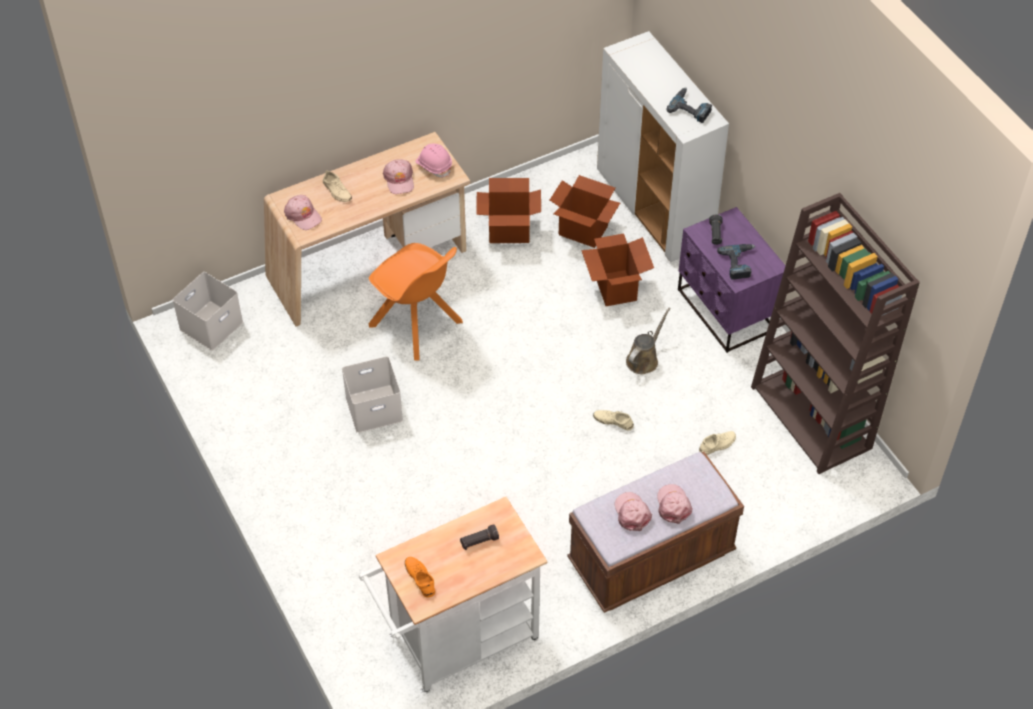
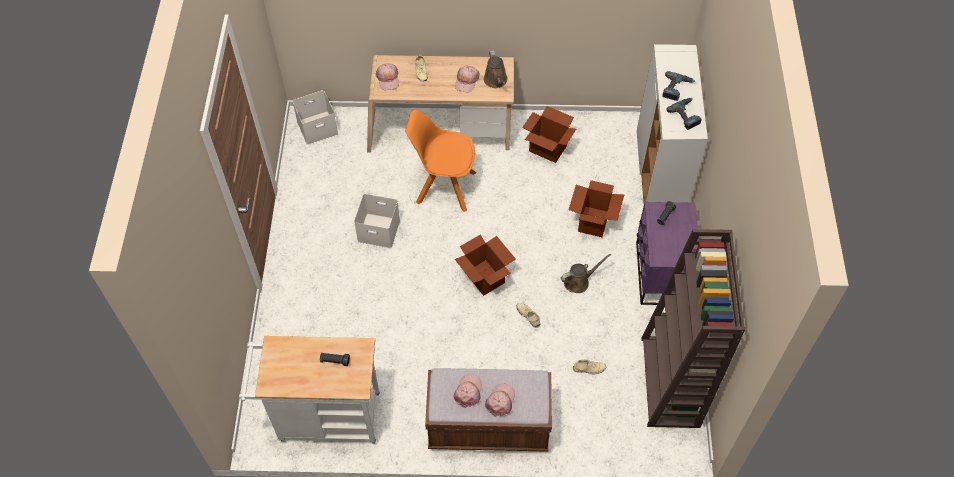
camera: 30 degrees right, 5 degrees up
(417, 325) = (444, 187): orange chair -> orange chair turned 120 degrees clockwise
(420, 578) = (280, 366): orange shoe -> none
(434, 166) = (496, 81): pink hard hat -> brown watering can
(583, 230) = (598, 171): cardboard box -> cardboard box (485, 278)
(739, 263) = (668, 245): power drill -> power drill (676, 88)

